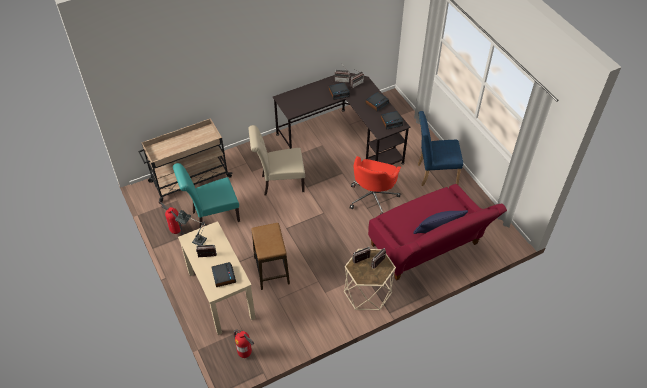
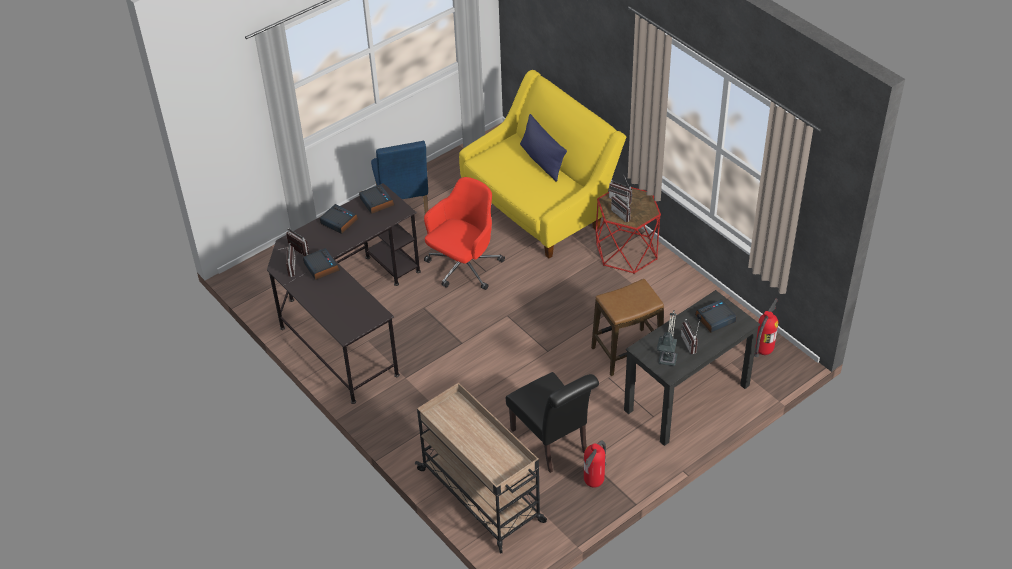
camera: 100 degrees left, 5 degrees down
(212, 217) = (552, 444): turquoise chair -> black chair
(221, 294) = (686, 398): beige desk -> black desk
(279, 183) = (462, 376): beige chair -> none
(367, 292) = (626, 251): beige side table -> red side table
(373, 197) = (463, 267): red office chair -> red office chair turned 60 degrees counterclockwise
(428, 249) = (539, 205): red sofa -> yellow sofa

